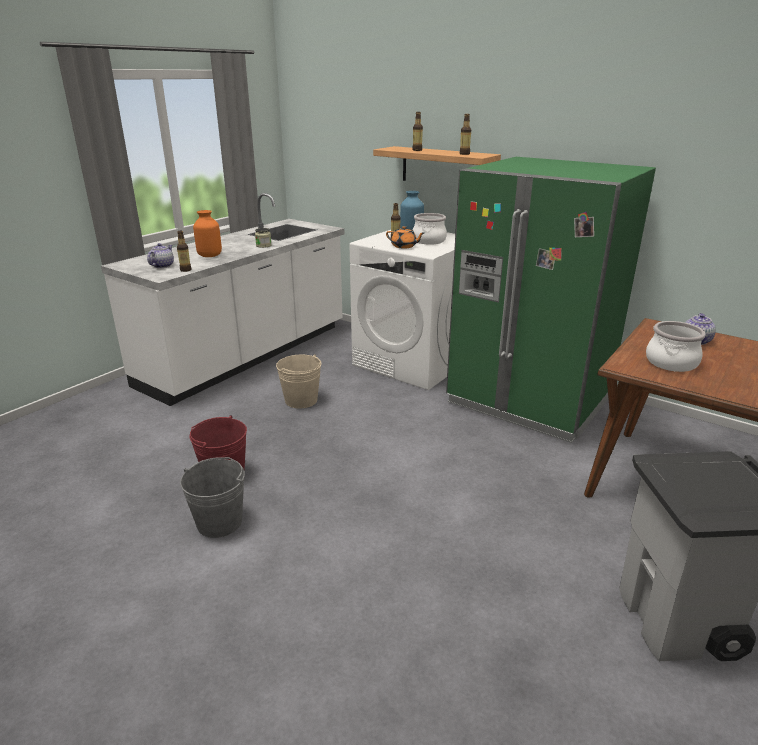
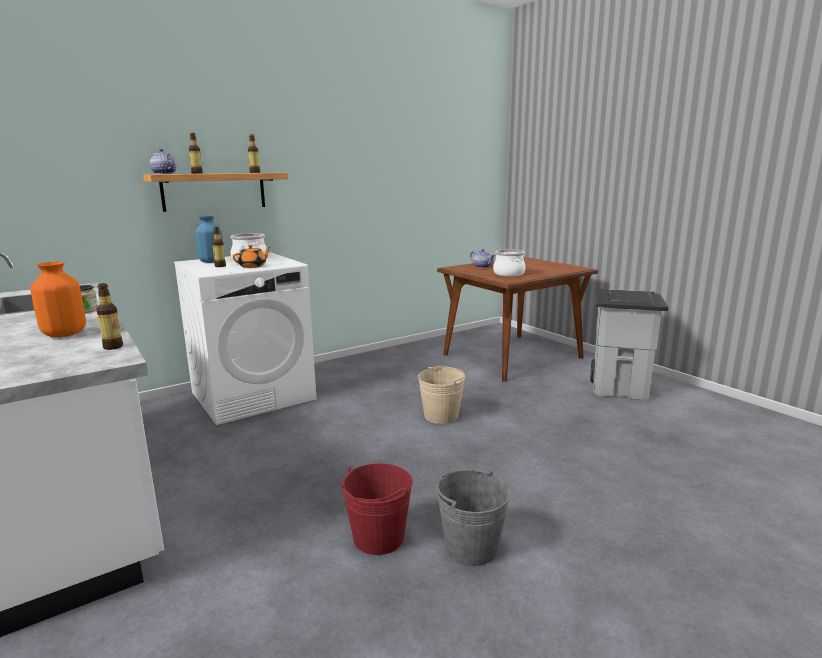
camera: 70 degrees left, 10 degrees down
(162, 266) = (52, 359): teapot -> teapot (163, 174)
(301, 400) = (259, 466): beige bucket -> beige bucket (441, 416)
(528, 401) = (375, 369): green fridge -> none

